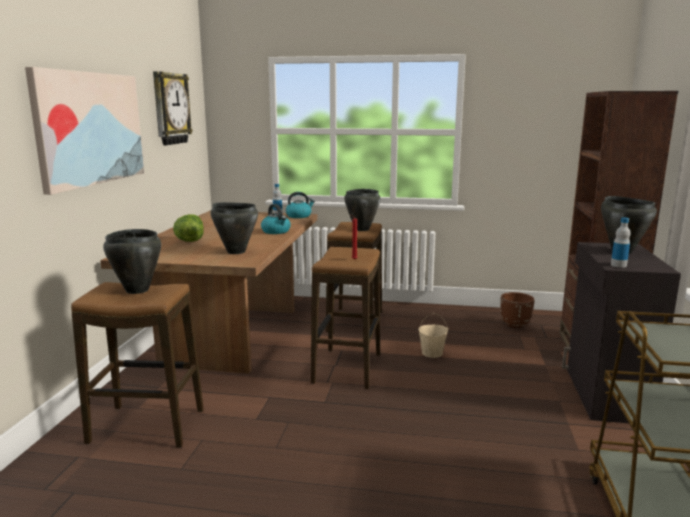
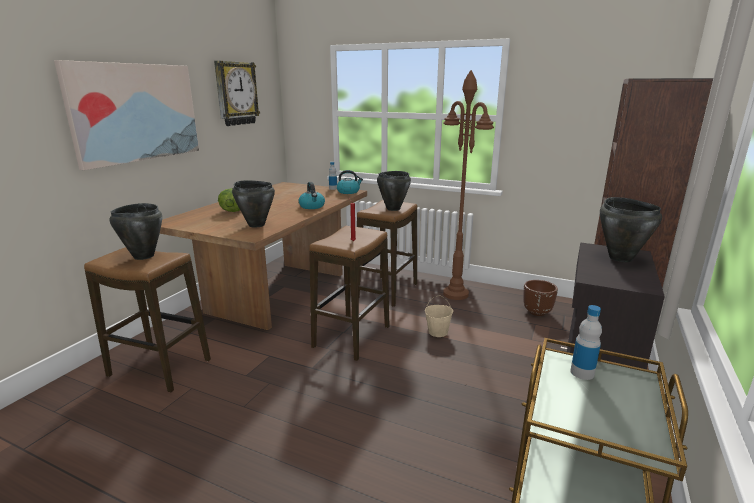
camera: 15 degrees right, 5 degrees up
(427, 317) = (456, 294): none -> brown floor lamp
(618, 265) = (597, 277): bottle -> bottle (582, 373)

